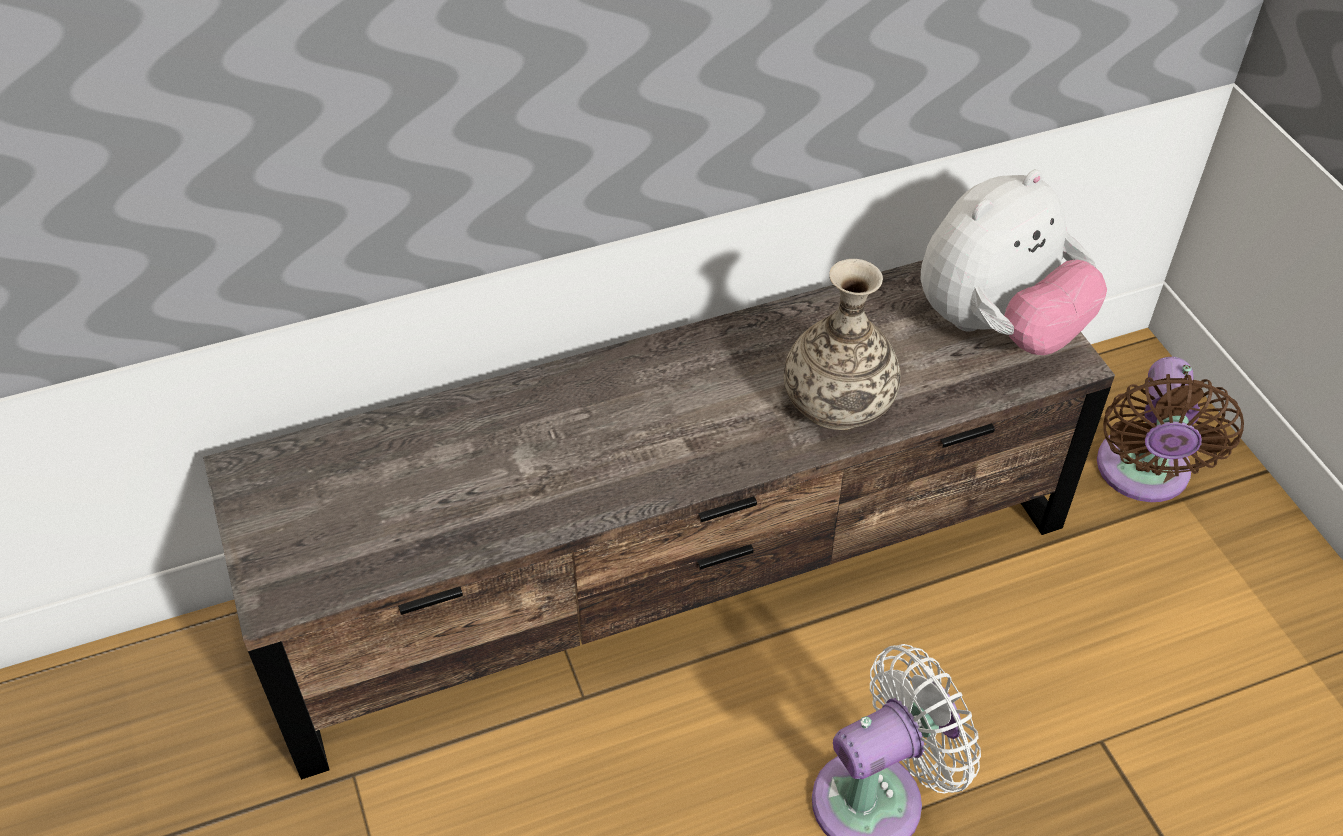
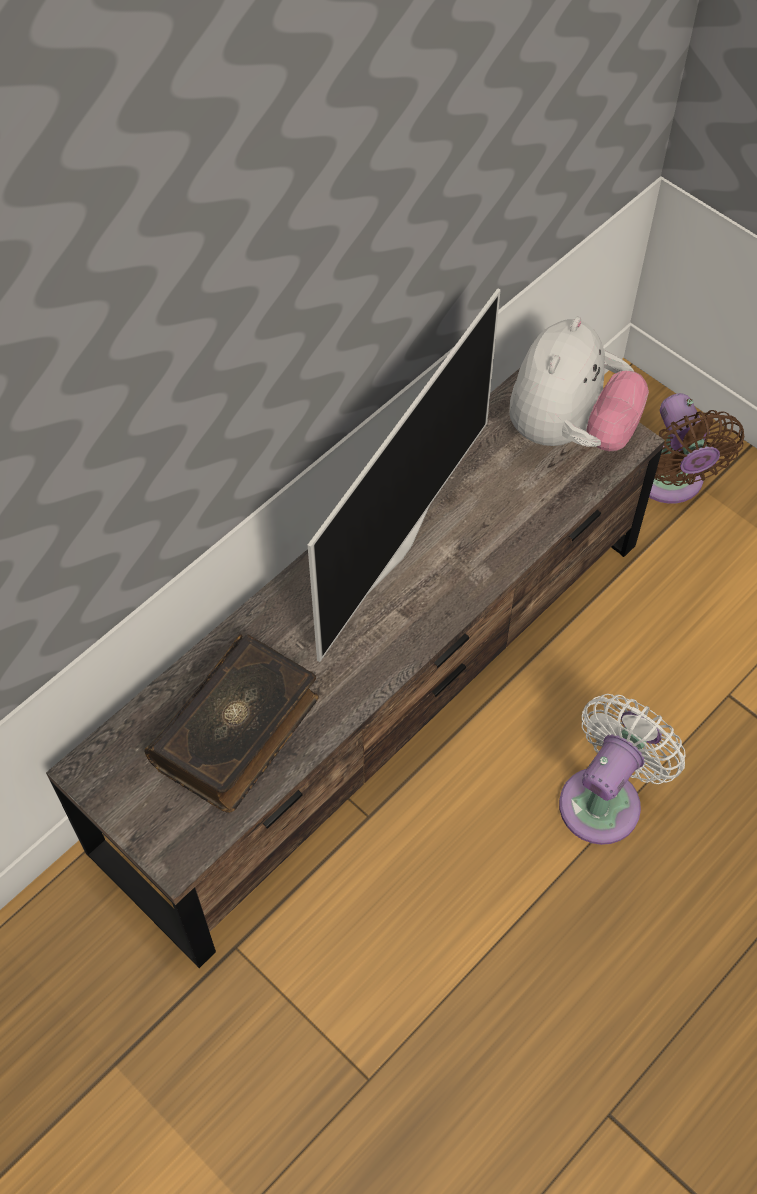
camera: 25 degrees left, 10 degrees up
(427, 495) = (238, 731): none -> book
(719, 372) = (393, 545): none -> television
(838, 401) = (489, 536): vase -> none

